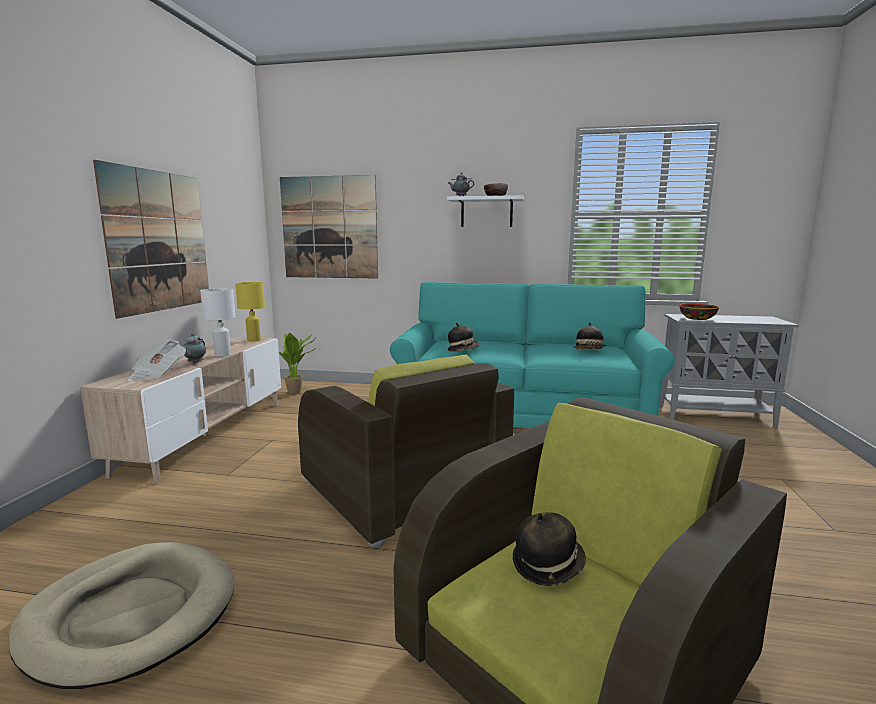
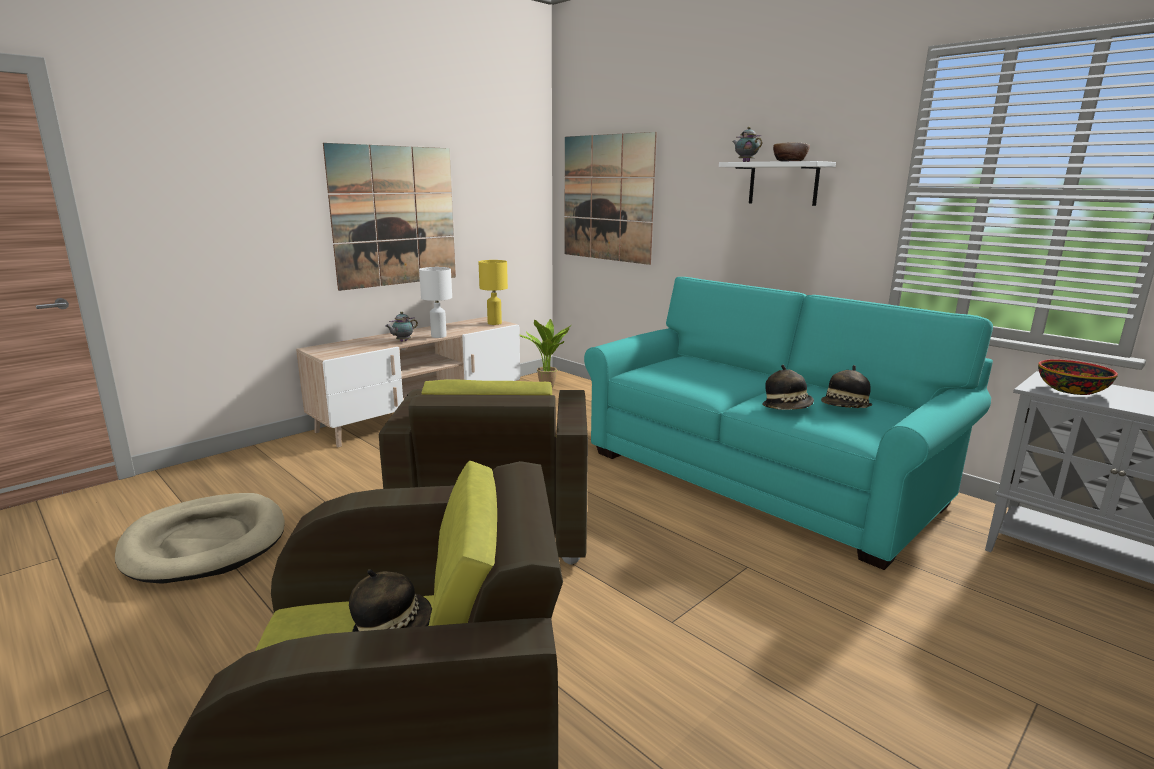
camera: 35 degrees right, 5 degrees up
(157, 375) = (357, 348): newspaper -> none
(463, 350) = (675, 374): hat -> hat (787, 408)

